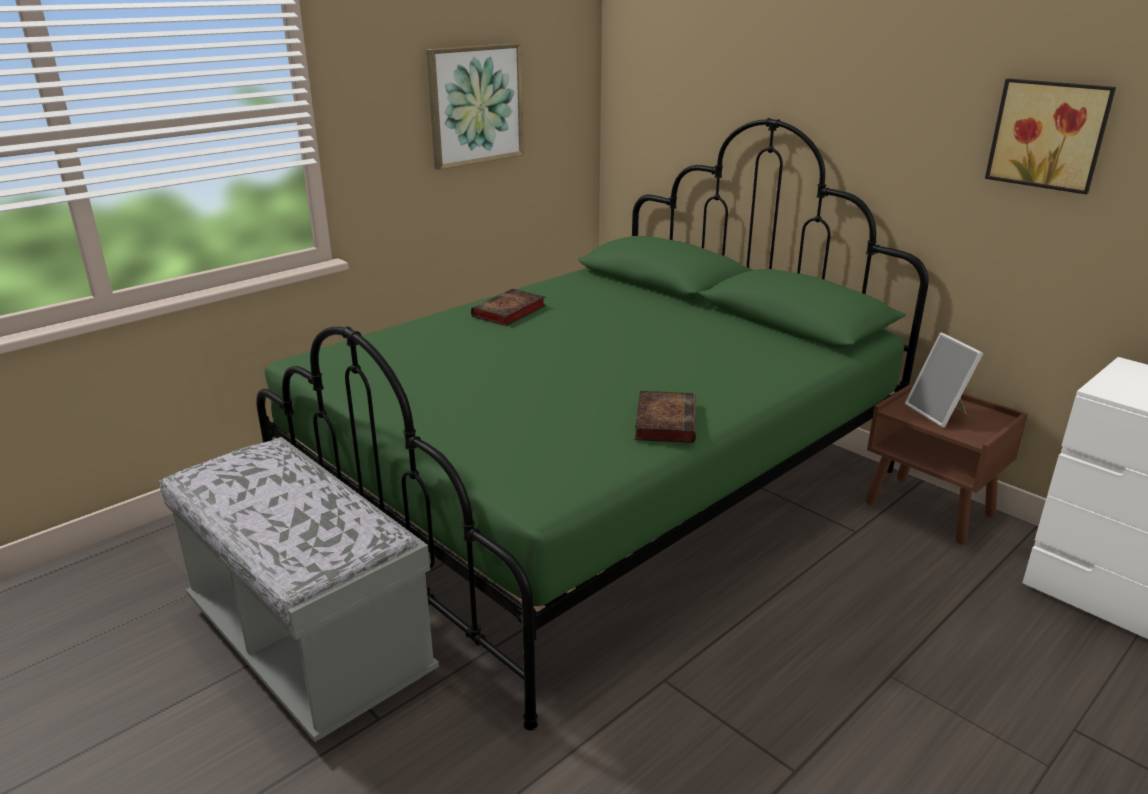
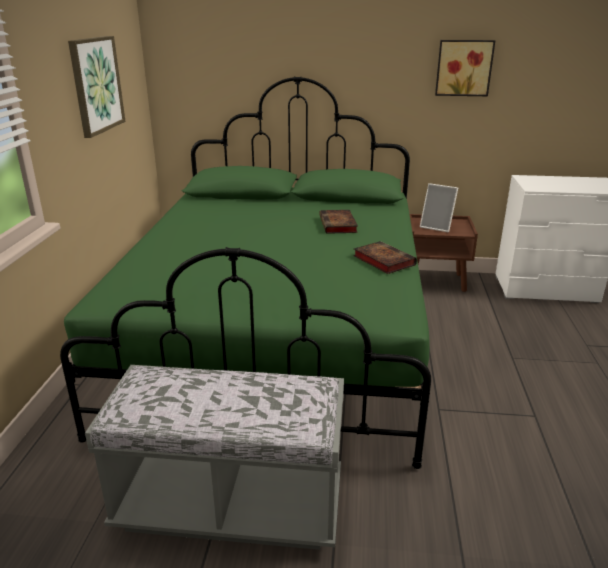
camera: 40 degrees left, 0 degrees up
(508, 312) = (187, 233): book -> book (338, 225)

